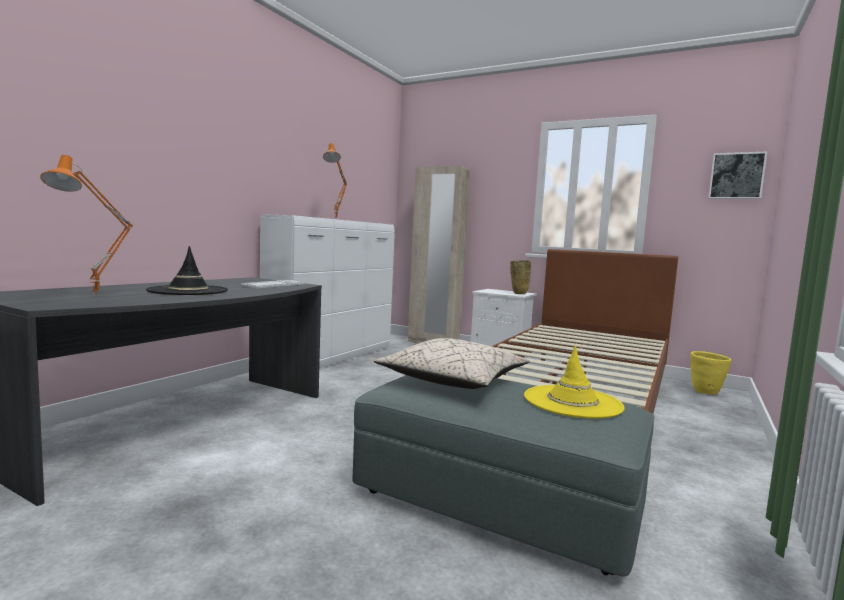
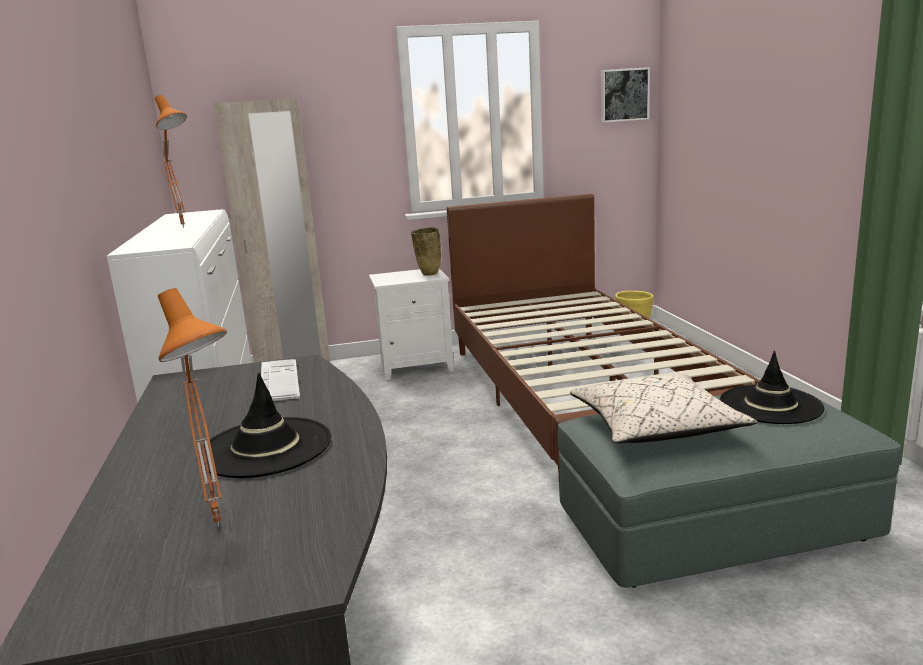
camera: 40 degrees left, 10 degrees up
(572, 402) = (770, 405): yellow hat -> black hat

